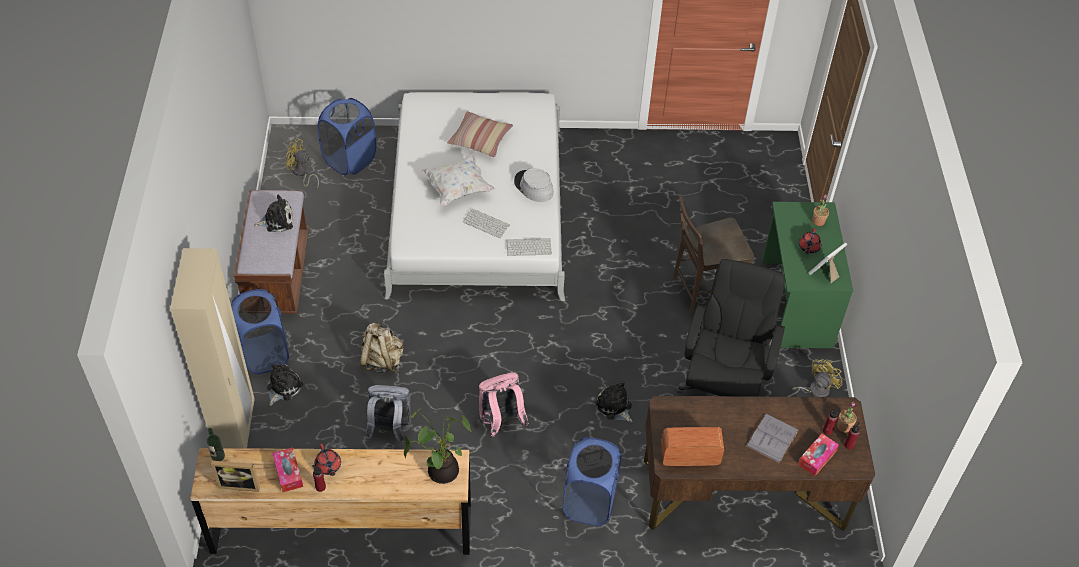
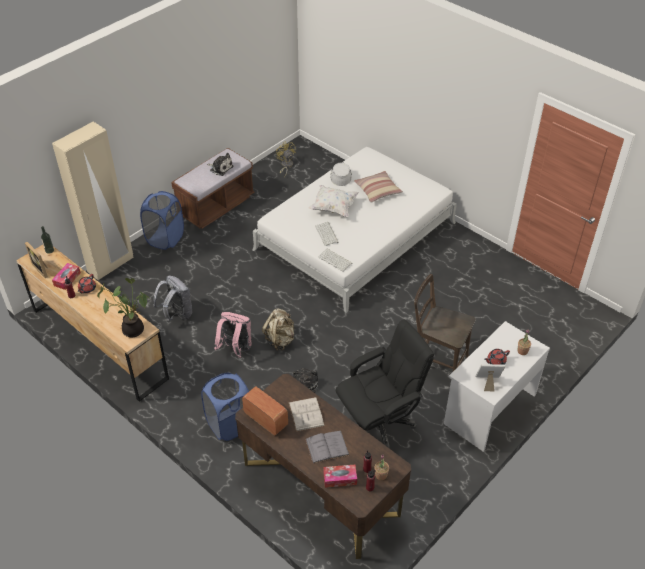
camera: 45 degrees right, 5 degrees down
(283, 387) = (154, 259): plush toy -> none
(350, 159) = (318, 173): blue laundry basket -> none
(382, 360) = (214, 278): beige backpack -> beige backpack (280, 340)
(533, 187) = (377, 231): grey hat -> grey hat (340, 175)
(718, 422) = (306, 414): none -> white book
(795, 303) = (489, 408): green desk -> white desk
(814, 390) = (439, 466): yellow fan -> none

